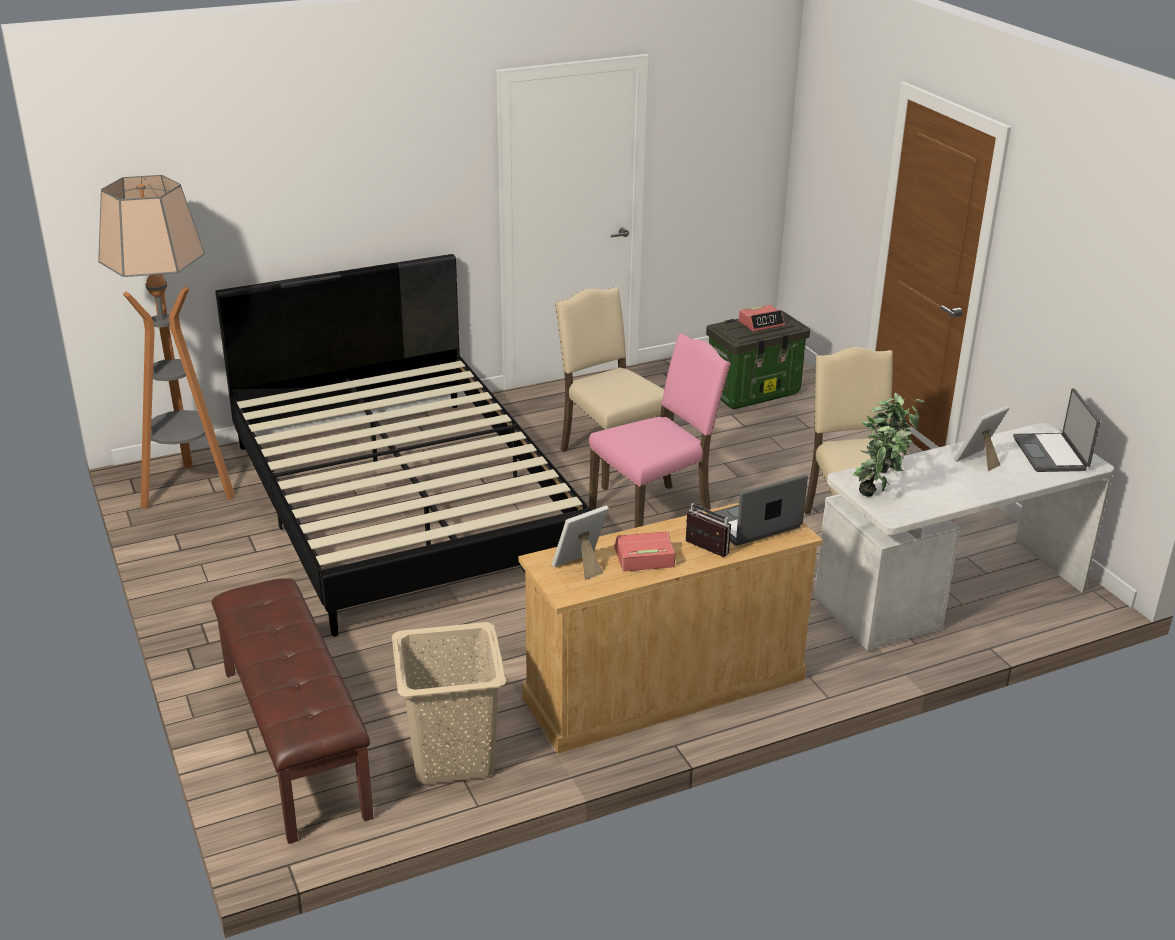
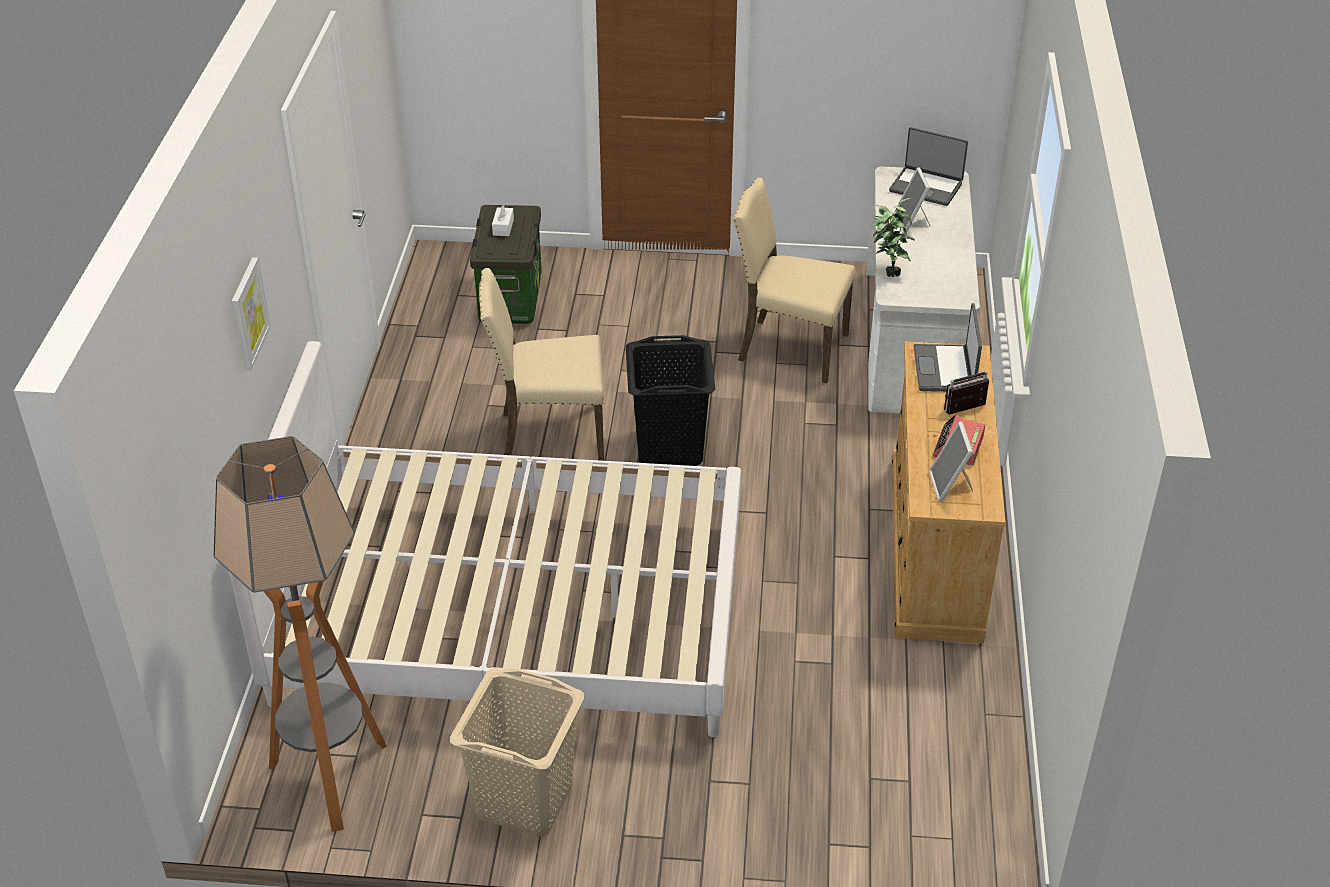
camera: 60 degrees left, 10 degrees up
(292, 741) = (867, 814): brown bench -> none
(354, 172) = (248, 313): none -> picture
(403, 504) = (512, 609): black bed -> white bed
(451, 755) = (949, 710): beige laundry basket -> beige laundry basket (523, 800)
(654, 513) = (670, 447): pink chair -> black laundry basket
(761, 323) = (503, 227): alarm clock -> white tissue box
(877, 496) = (930, 294): potted plant -> none

